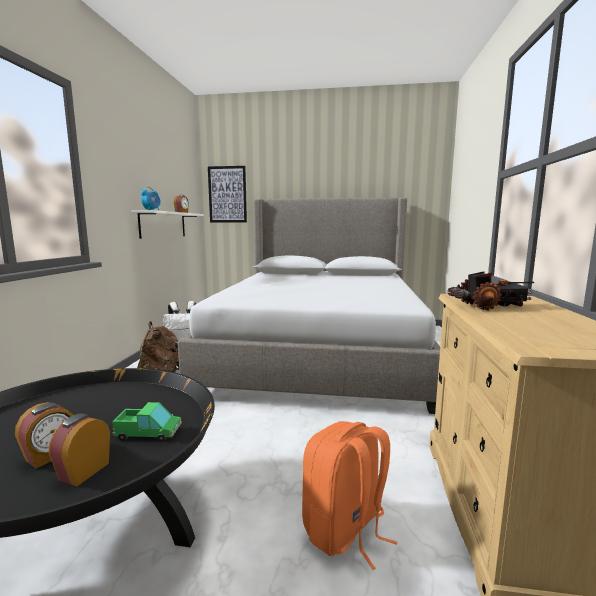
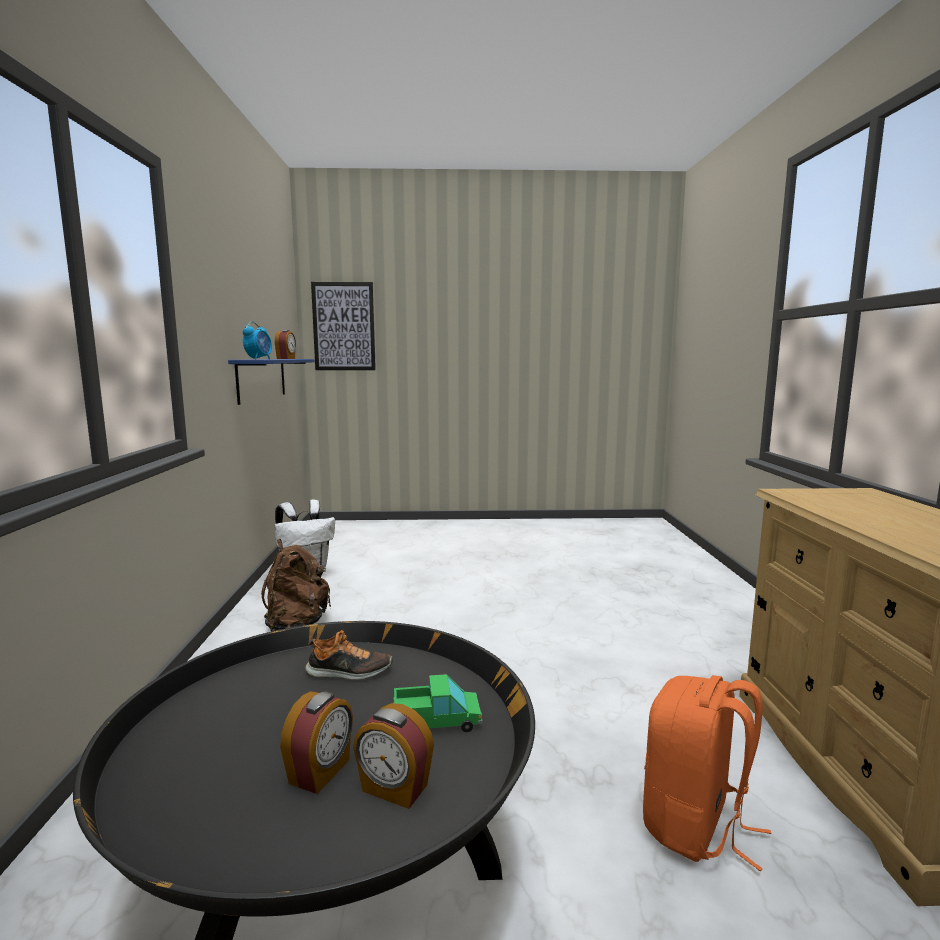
camera: 10 degrees left, 0 degrees up
(83, 471) = (394, 789): alarm clock -> alarm clock turned 75 degrees counterclockwise
(122, 399) = (349, 672): none -> shoe
(163, 225) = (262, 379): white shelf -> blue shelf
(319, 352) = (517, 568): bed -> none
(489, 306) = (846, 508): toy truck -> none

